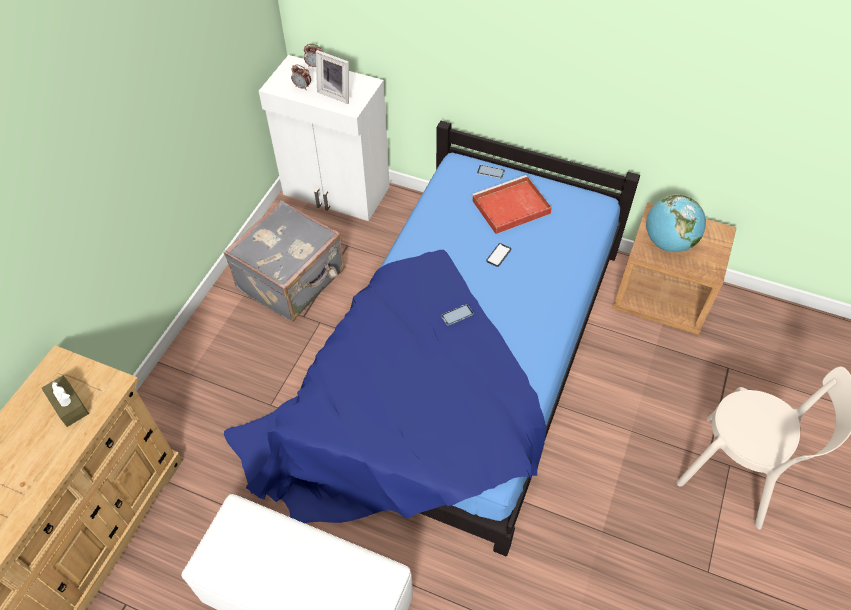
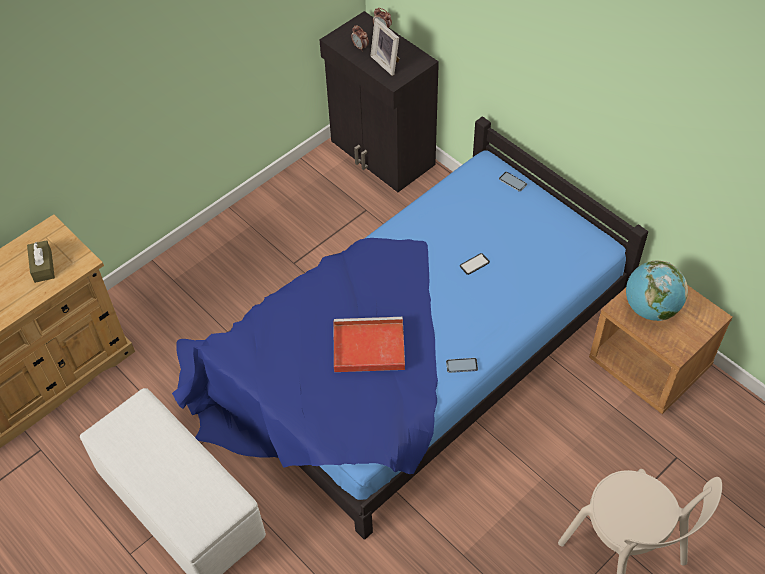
camera: 25 degrees right, 0 degrees up
(293, 281) = (300, 227): grey suitcase -> none
(336, 192) = (382, 154): white cabinet -> black cabinet
(457, 315) = (404, 306): phone -> phone (461, 365)
(510, 207) = (511, 222): red tray -> red tray (367, 347)

